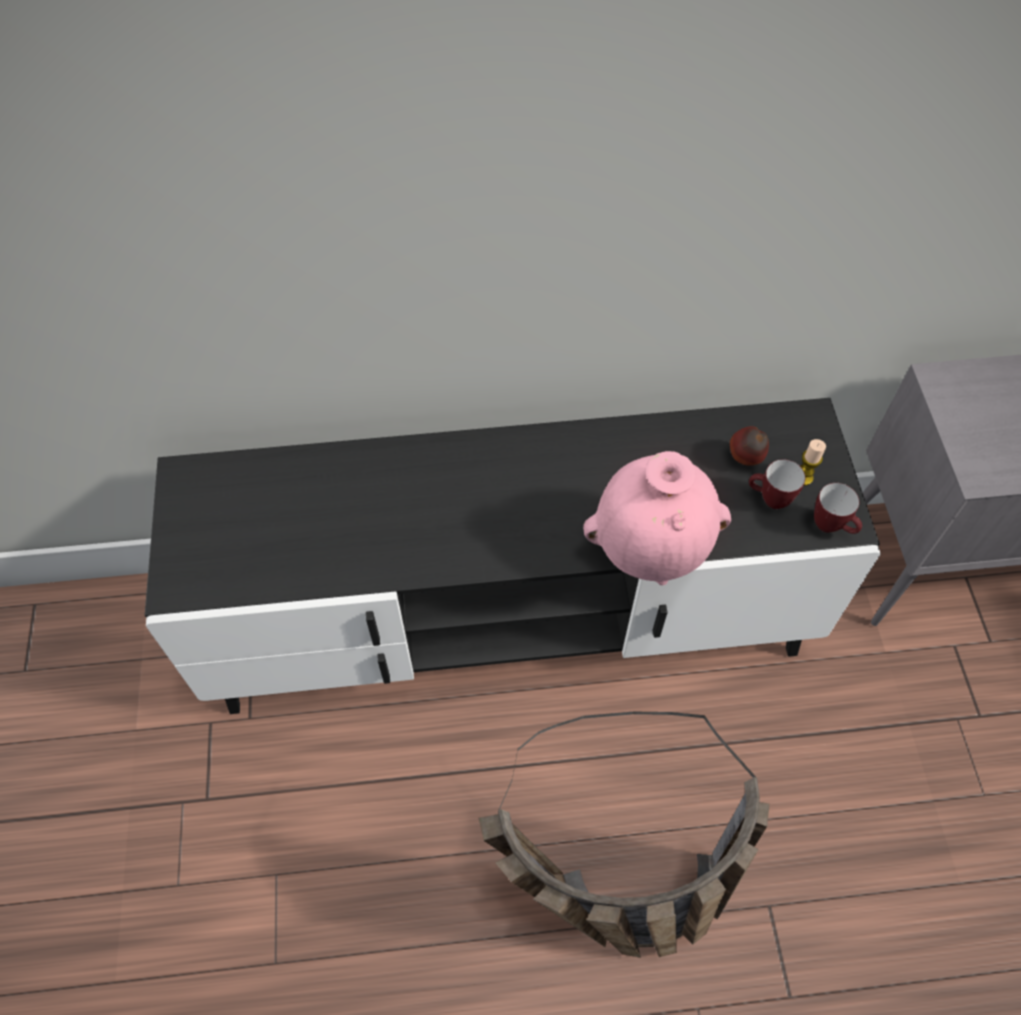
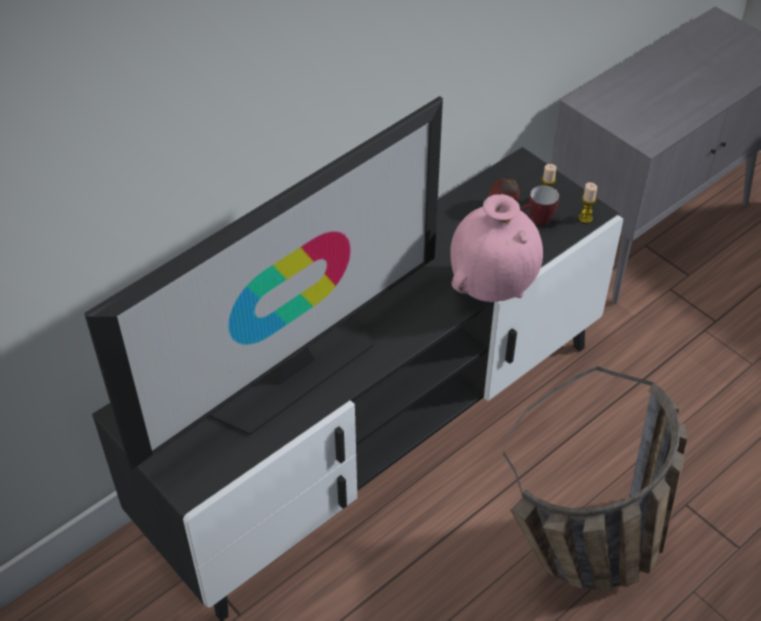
camera: 35 degrees left, 10 degrees down
(368, 520) = (291, 368): none -> television
(831, 527) = (585, 218): mug -> candle

